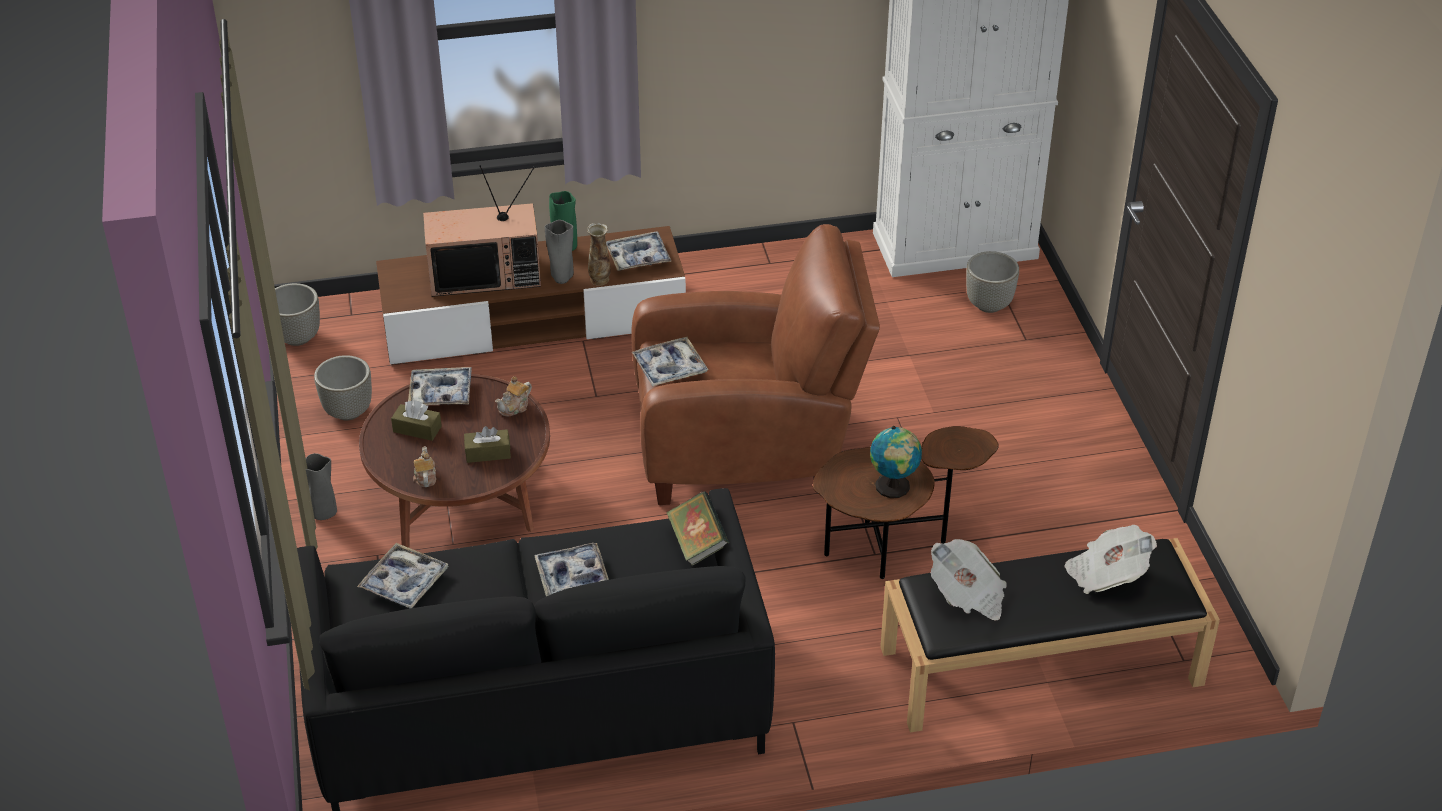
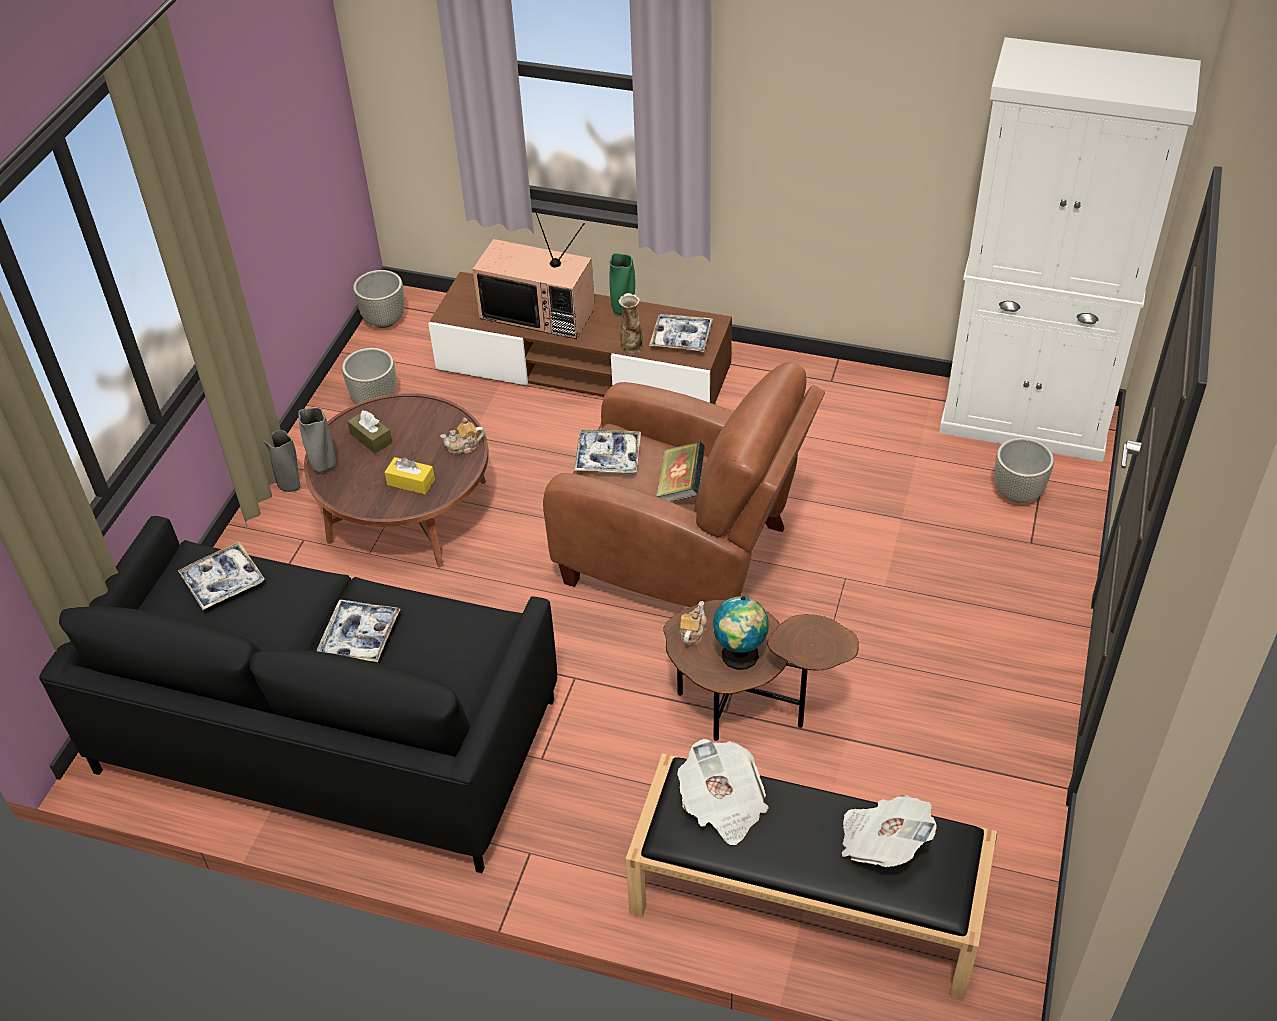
camera: 30 degrees right, 5 degrees up
(425, 477) = (344, 485): teapot -> teapot (692, 632)
(441, 393) = (414, 411): tray -> none
(488, 453) = (411, 482): brown tissue box -> yellow tissue box
(561, 278) = (600, 337): grey vase -> grey vase (323, 466)
(697, 543) = (493, 645): book -> book (680, 486)

